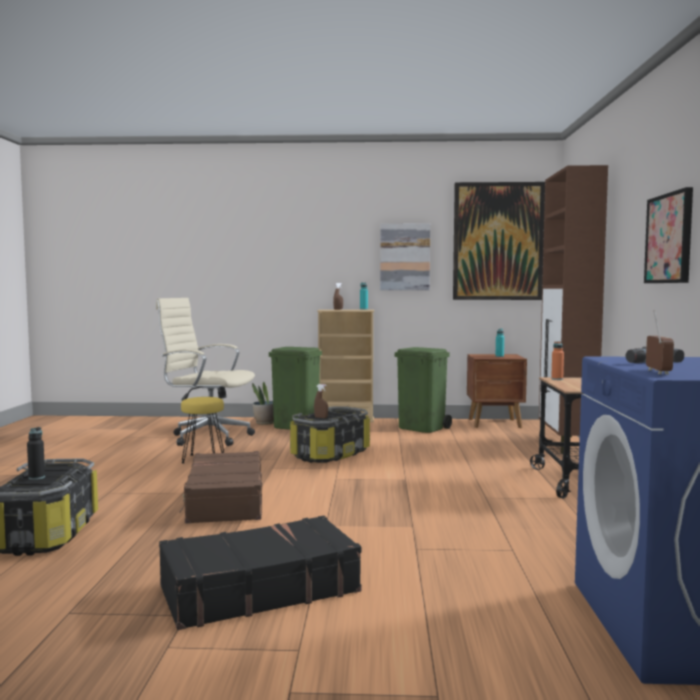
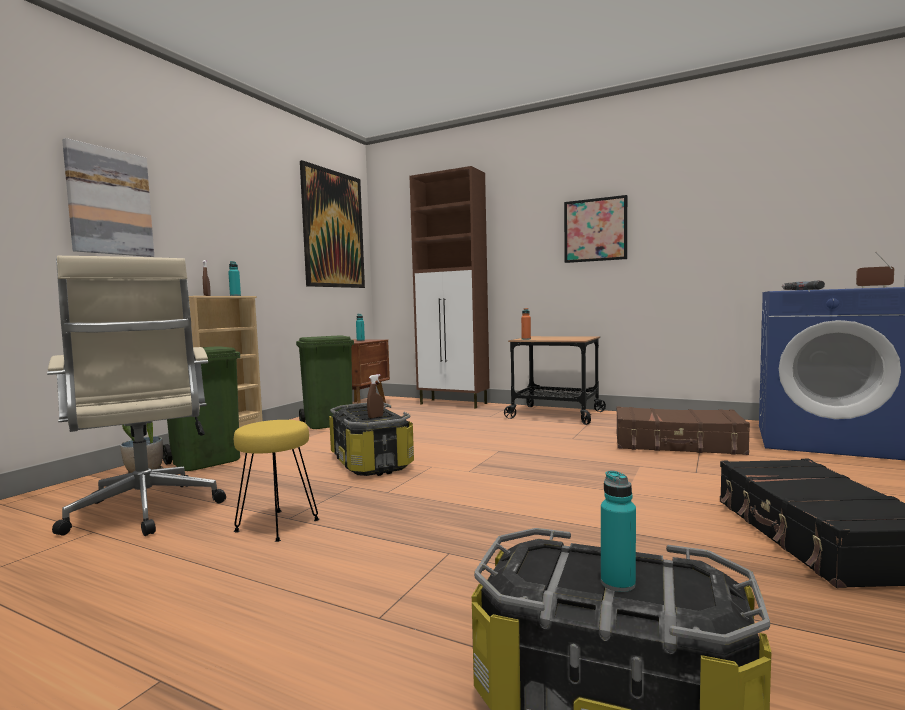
camera: 65 degrees left, 0 degrees up
(36, 477) = (618, 583): black bottle -> turquoise bottle
(207, 437) = (145, 513): beige office chair -> beige office chair turned 75 degrees counterclockwise
(224, 500) = (508, 529): brown suitcase -> brown suitcase (677, 444)
(405, 257) = (263, 235): picture -> picture (109, 202)

